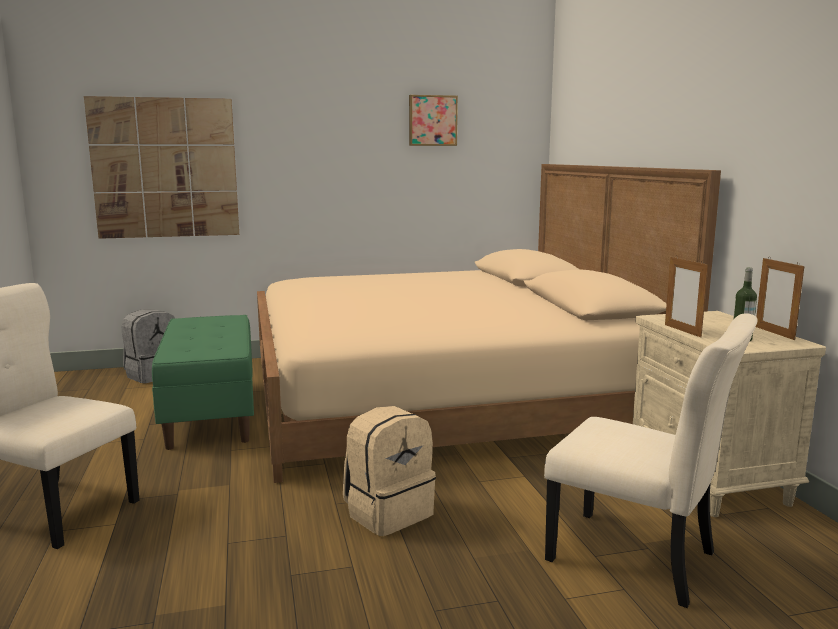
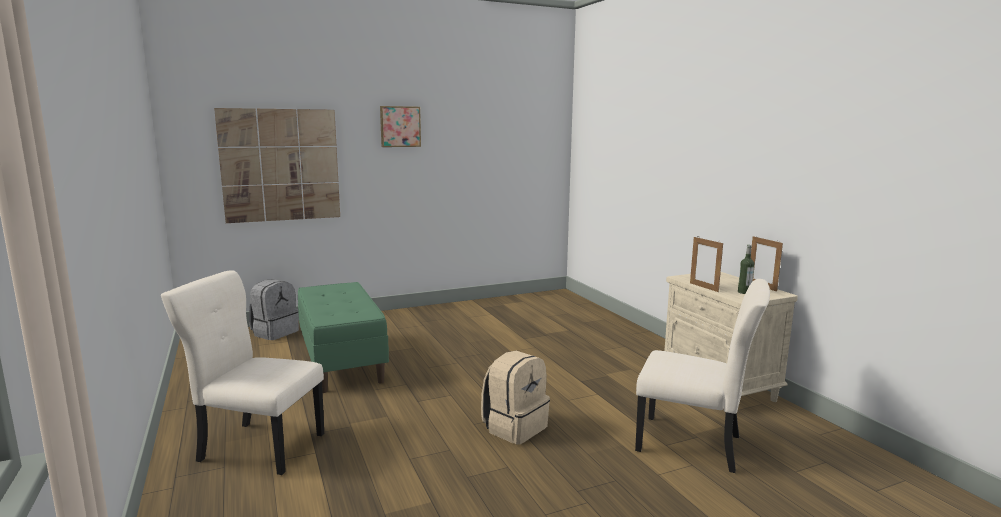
camera: 10 degrees left, 0 degrees up
(432, 120) = (487, 126): picture -> picture (400, 126)
(444, 393) = (514, 335): beige bed -> none

